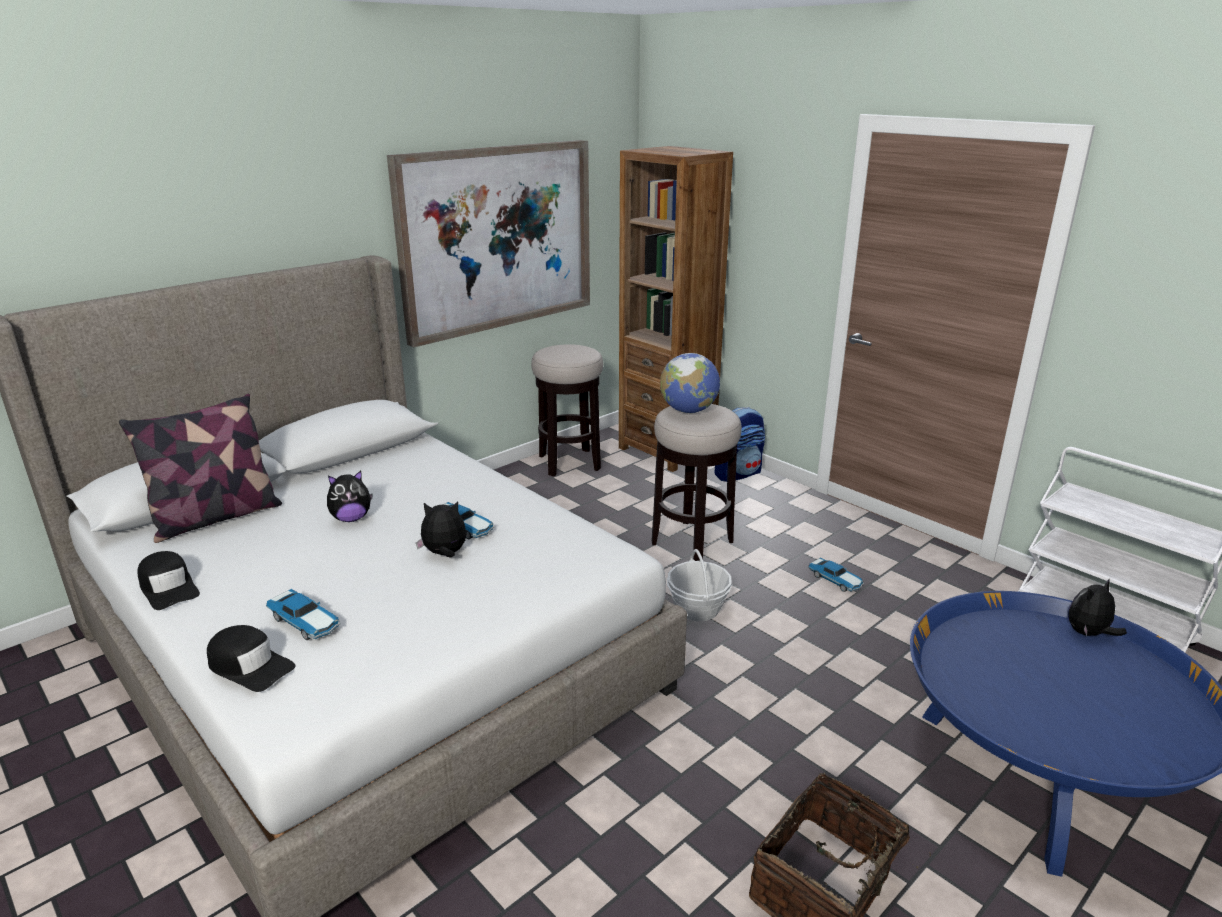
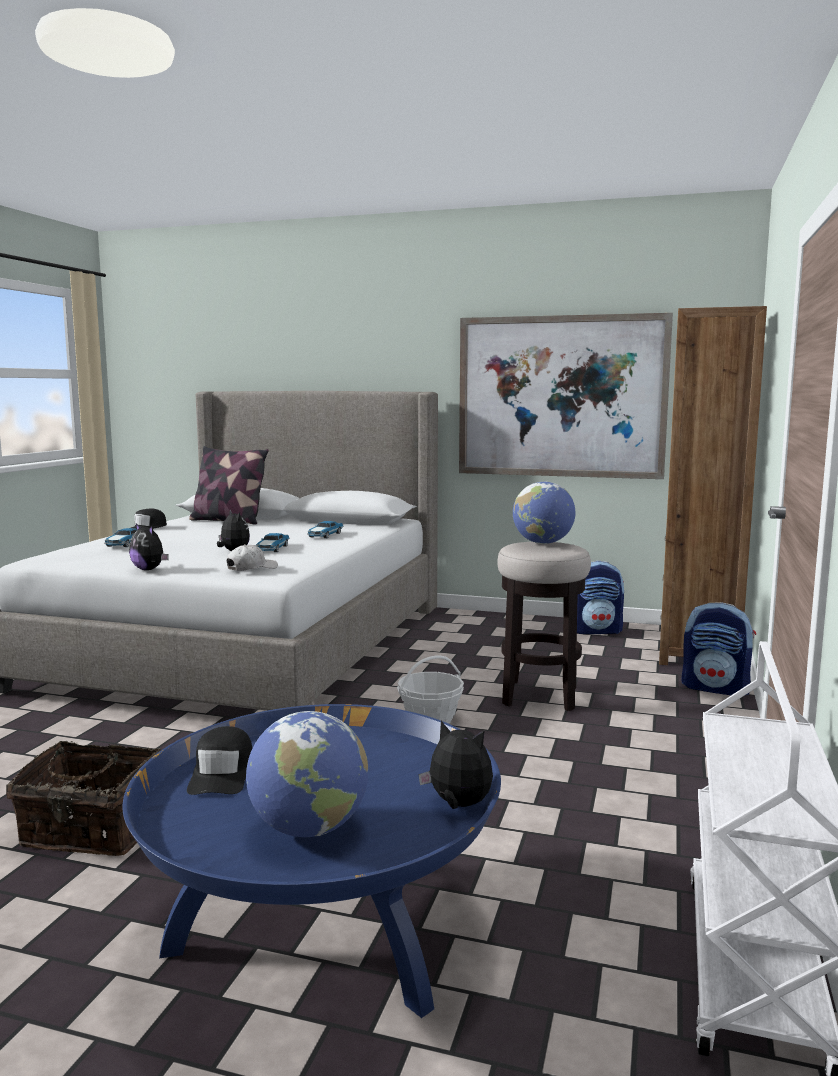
camera: 60 degrees right, 15 degrees down
(250, 666) = (78, 545): black cap -> black cap (222, 773)
(351, 518) = (256, 534): plush toy -> plush toy (149, 569)
(564, 560) = (251, 568): none -> white cap
(569, 462) = (595, 630): stool -> backpack
(836, 580) = (574, 768): toy car -> toy car (325, 535)
(1122, 705) = (309, 829): none -> globe

